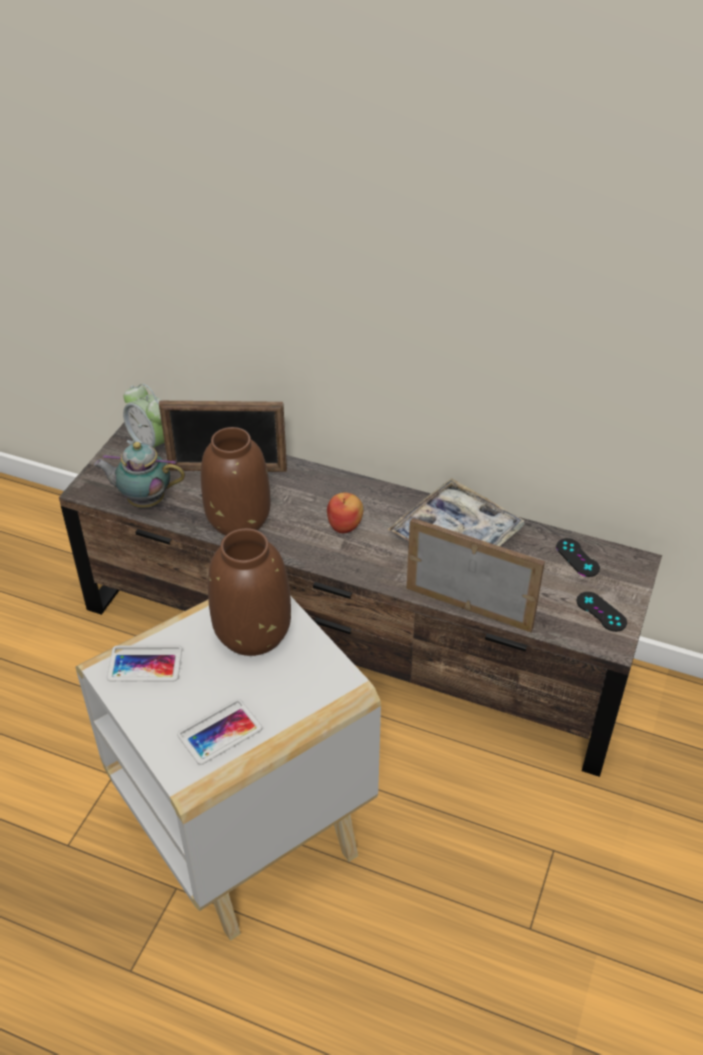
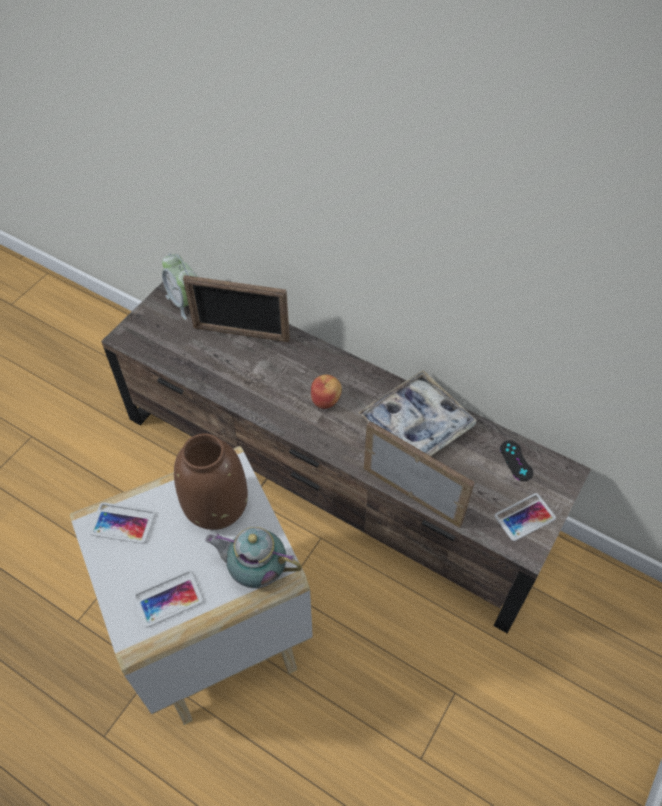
camera: 10 degrees right, 10 degrees up
(144, 500) = (167, 353): teapot -> teapot (256, 571)
(239, 518) = (240, 381): brown vase -> none
(601, 612) = (524, 517): black game controller -> phone

